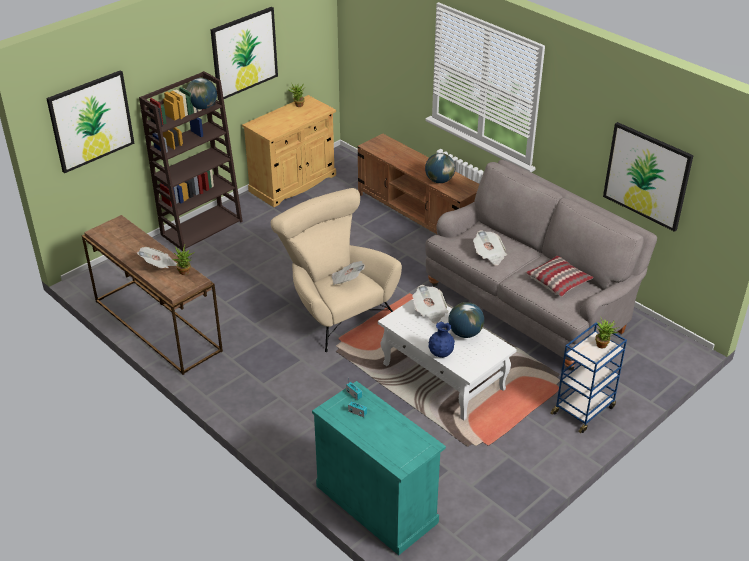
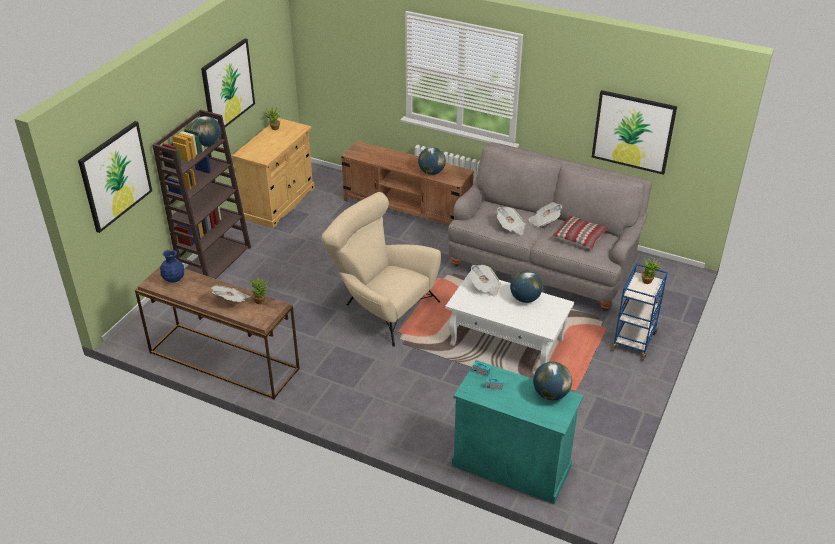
camera: 20 degrees left, 0 degrees up
(347, 280) = (395, 277): newspaper -> newspaper (544, 221)
(411, 436) = (550, 394): none -> globe
(441, 354) = (515, 321): blue vase -> blue vase (174, 279)

